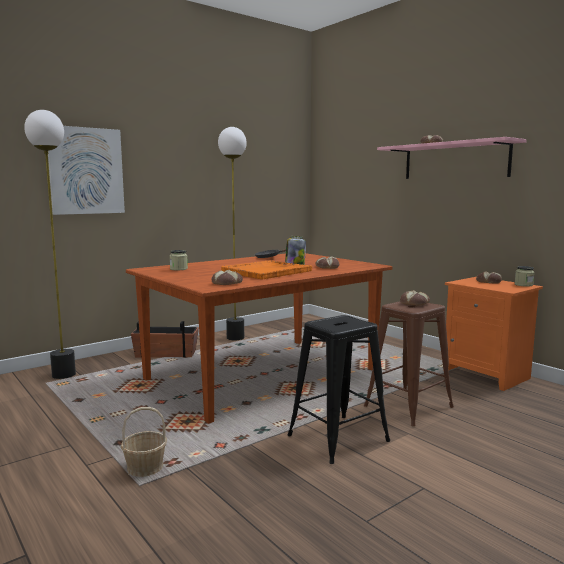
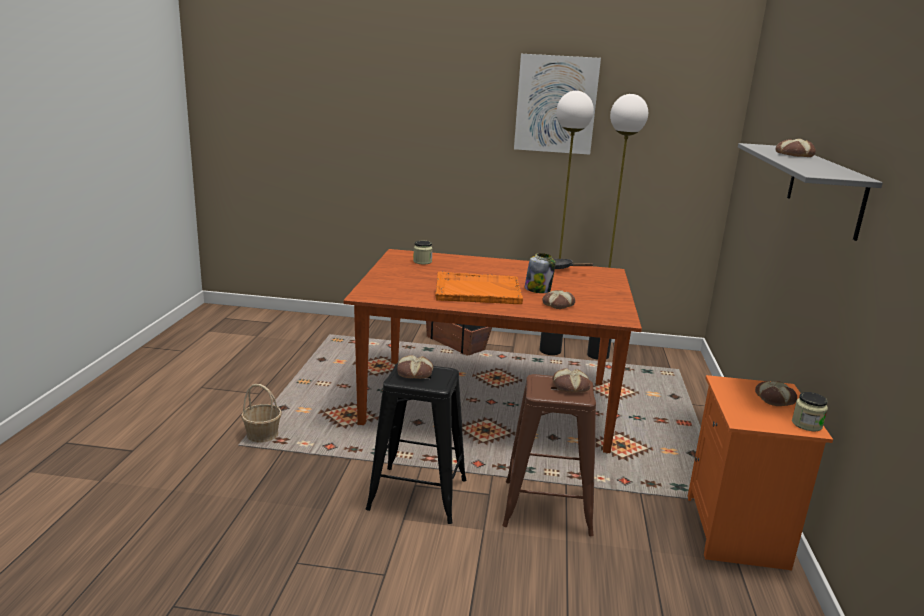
camera: 45 degrees right, 10 degrees up
(64, 375) = (353, 332): floor lamp -> floor lamp (598, 355)
(86, 171) = (411, 134): picture -> picture (556, 104)
(227, 283) = (394, 295): bread -> bread (414, 373)
(455, 161) = (824, 189): pink shelf -> grey shelf

